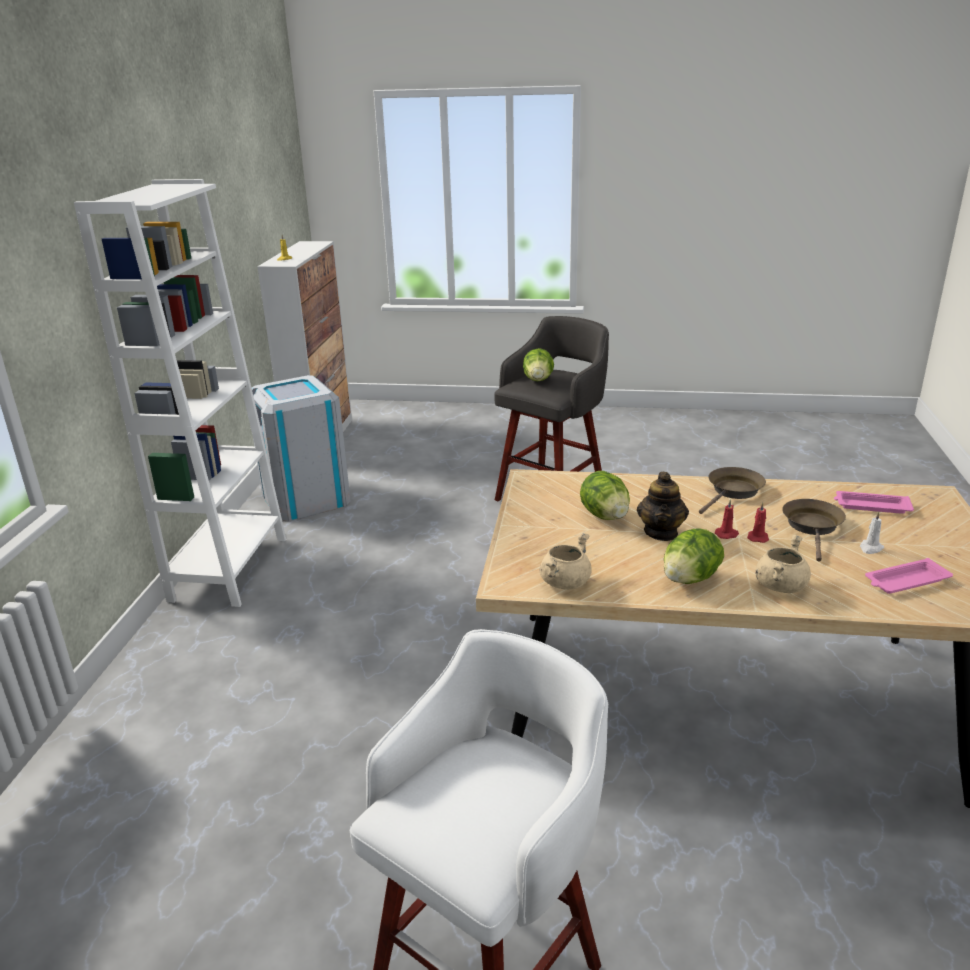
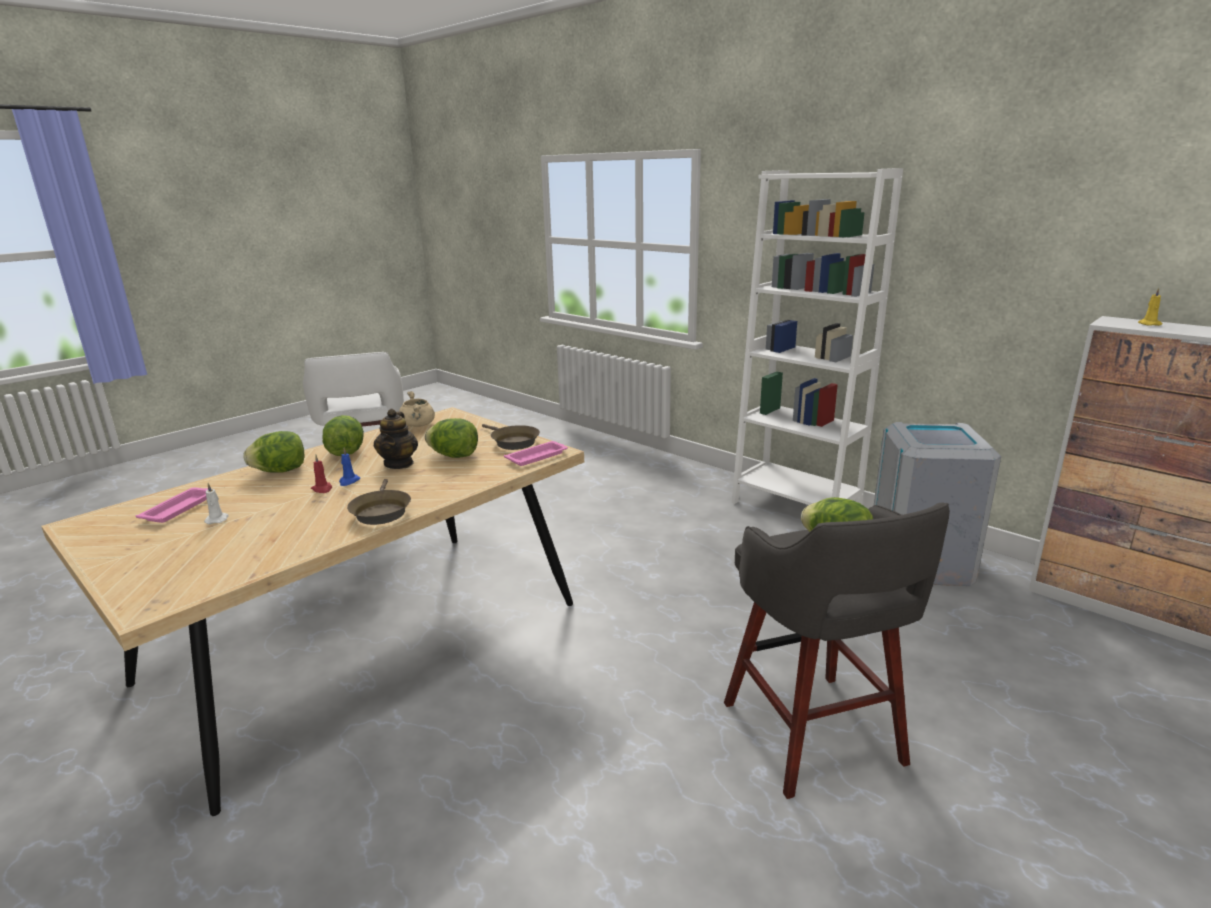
camera: 125 degrees right, 5 degrees down
(661, 532) = (399, 463): teapot -> teapot turned 135 degrees counterclockwise
(727, 534) = (349, 481): red candle -> blue candle
(780, 585) = (280, 471): beige cooking pot -> lettuce
(813, 527) = (280, 514): brown frying pan -> brown frying pan (512, 442)
(871, 506) = (229, 557): pink tray -> pink tray (537, 457)

